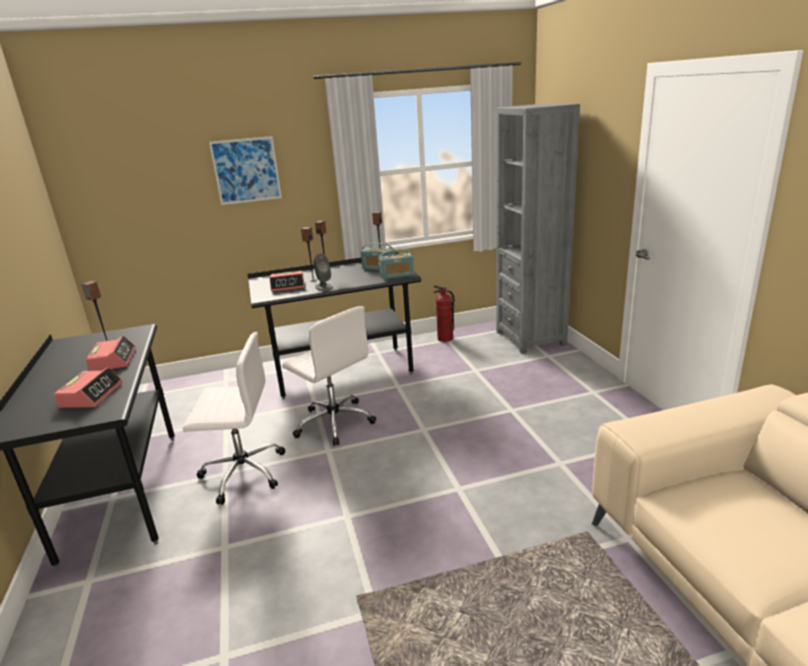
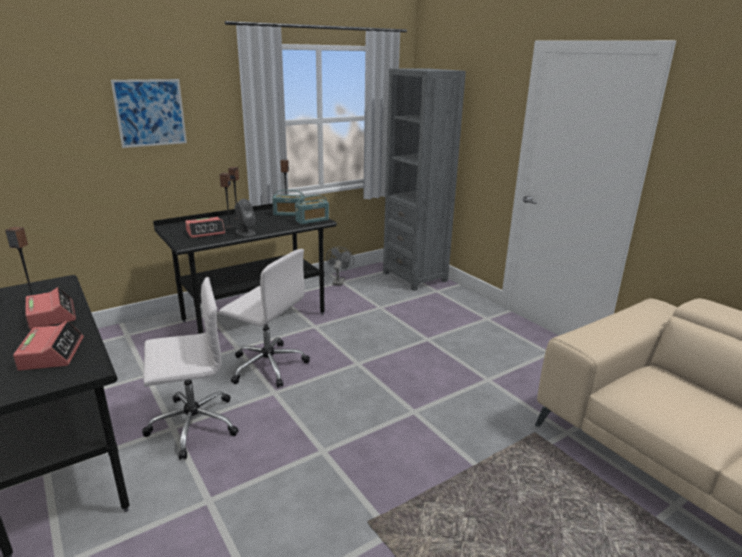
camera: 20 degrees left, 0 degrees up
(445, 339) = (339, 281): fire extinguisher -> grey fan

